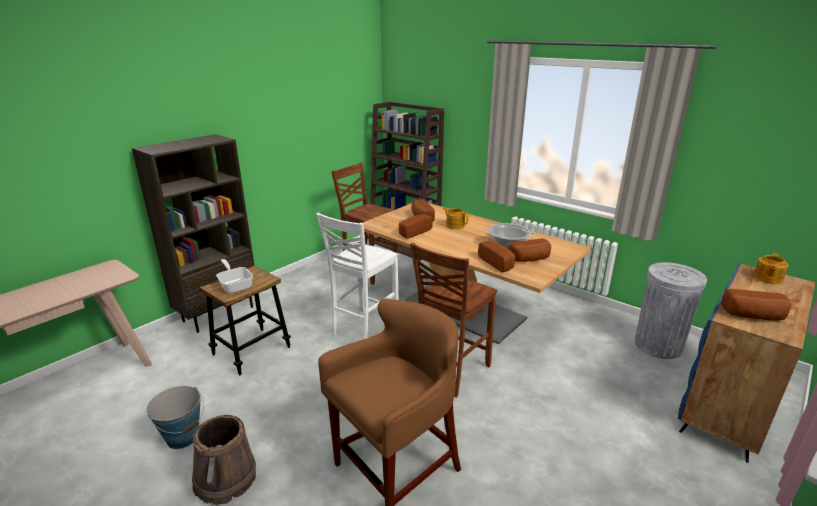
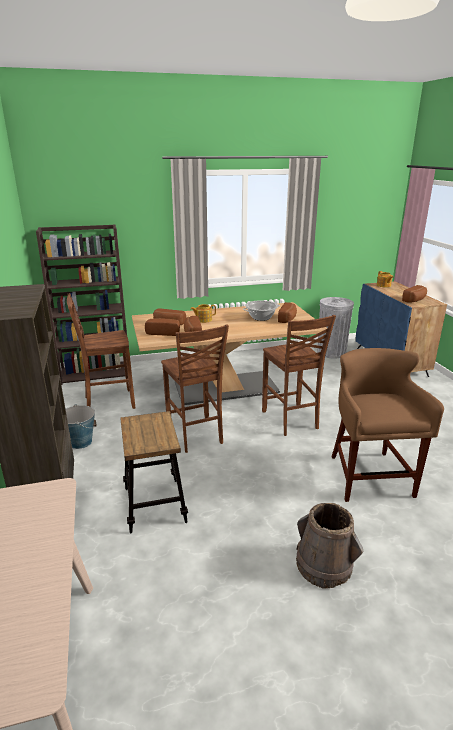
camera: 55 degrees left, 0 degrees up
(183, 437) = (247, 582): bucket -> bucket (80, 442)
(235, 285) = (151, 435): frying pan -> none
(363, 328) = (195, 435): white chair -> brown chair
(498, 263) = (281, 327): bread -> bread (164, 333)

